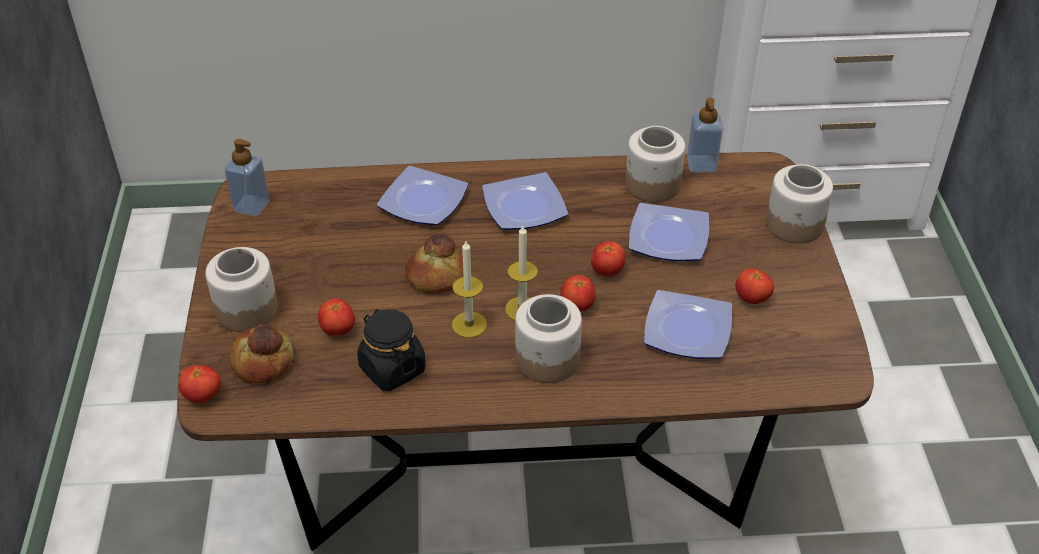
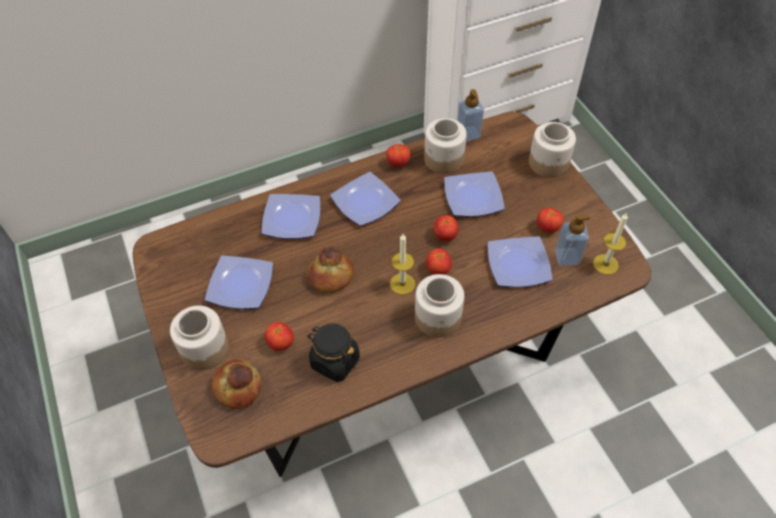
camera: 20 degrees left, 10 degrees up
(203, 396) = (206, 431): tomato -> tomato (398, 163)
(251, 206) = (166, 261): soap dispenser -> soap dispenser (567, 257)
(324, 256) = (241, 286): none -> plate
(469, 324) = (372, 308): candle -> candle (605, 264)

